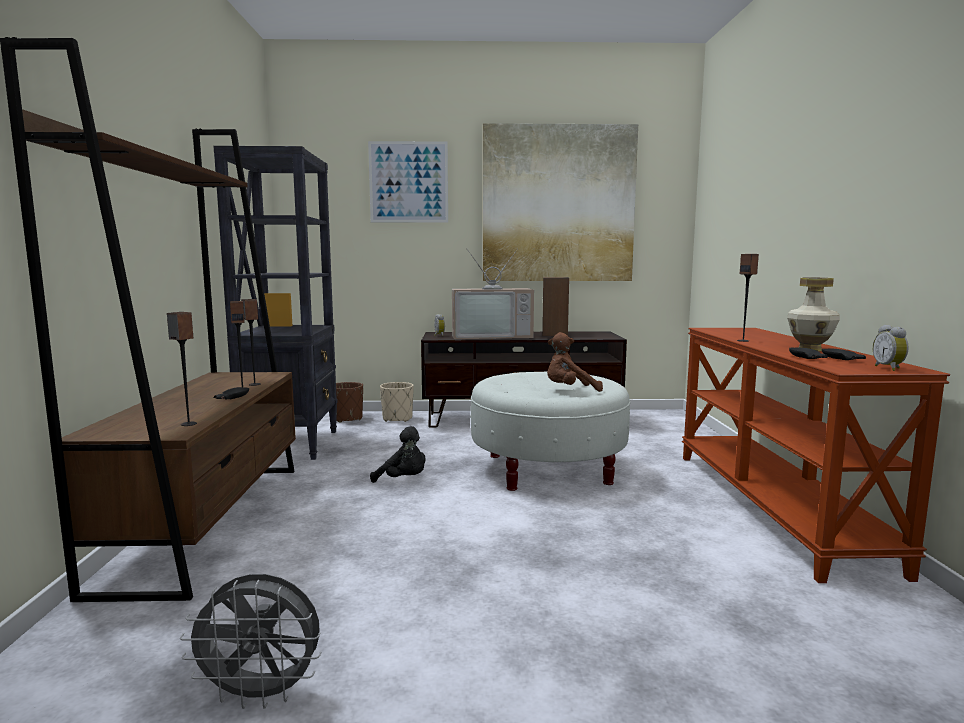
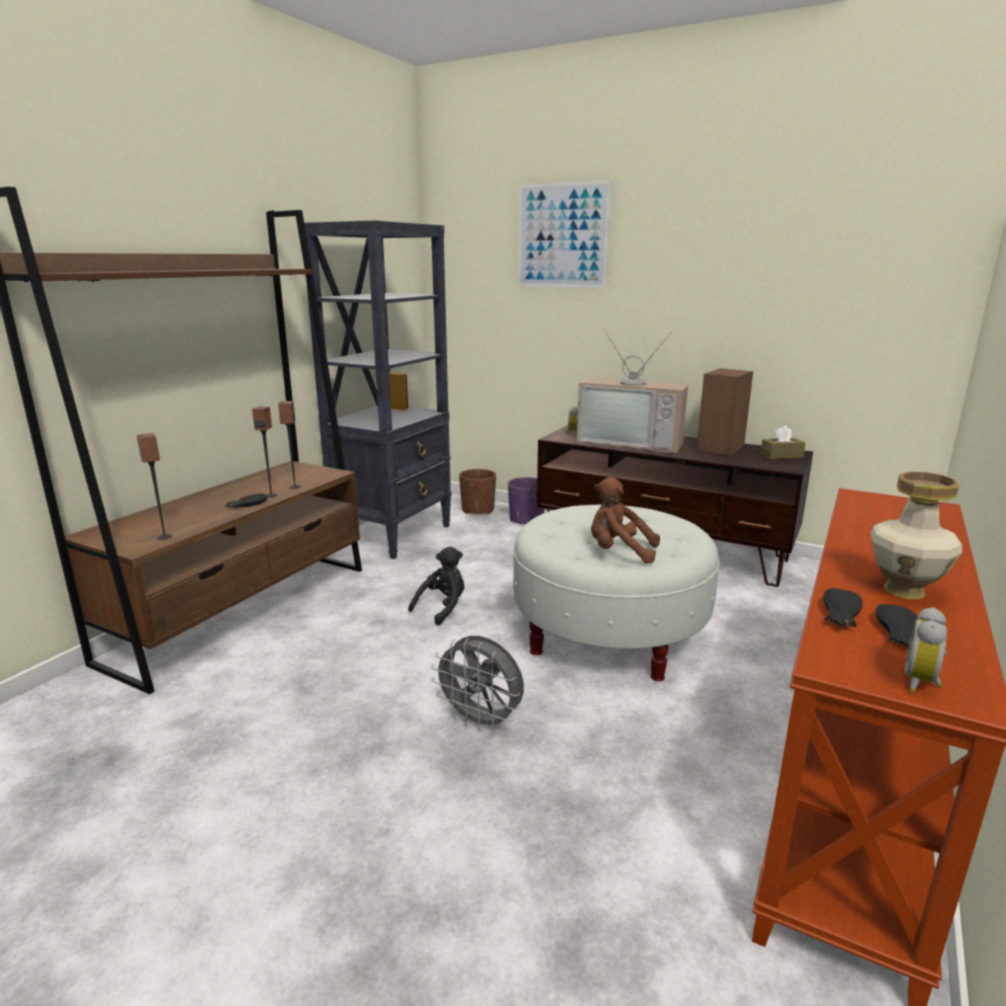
camera: 30 degrees right, 10 degrees up
(262, 694) = (96, 812): grey fan -> grey fan (481, 721)
(397, 418) = (526, 520): beige planter -> purple planter
(403, 480) = (442, 608): black plush toy -> black plush toy turned 105 degrees counterclockwise
(558, 204) = (755, 265): picture -> none
(597, 334) = (781, 456): none -> brown tissue box
(743, 340) = (844, 542): speaker -> none

